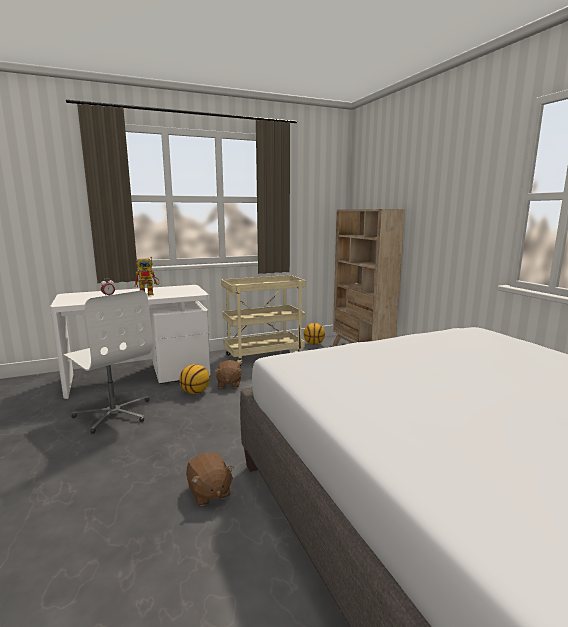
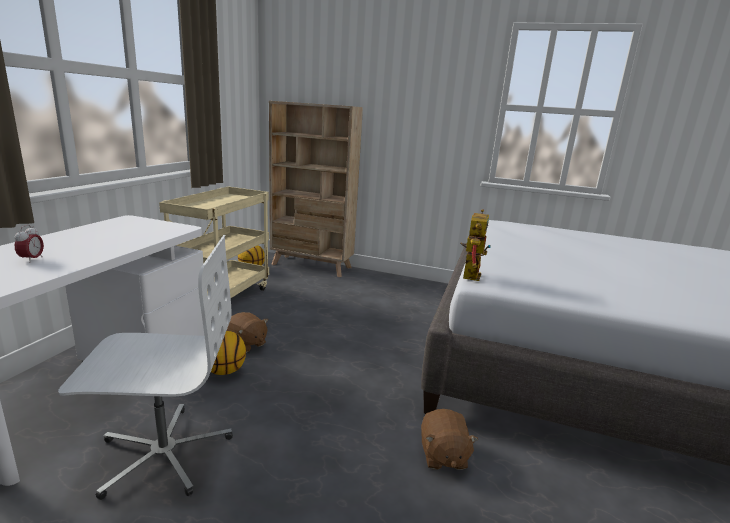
camera: 50 degrees left, 5 degrees up
(150, 294) = (105, 241): toy robot -> toy robot (470, 273)
(209, 492) = (442, 455): brown plush toy -> brown plush toy turned 75 degrees clockwise

